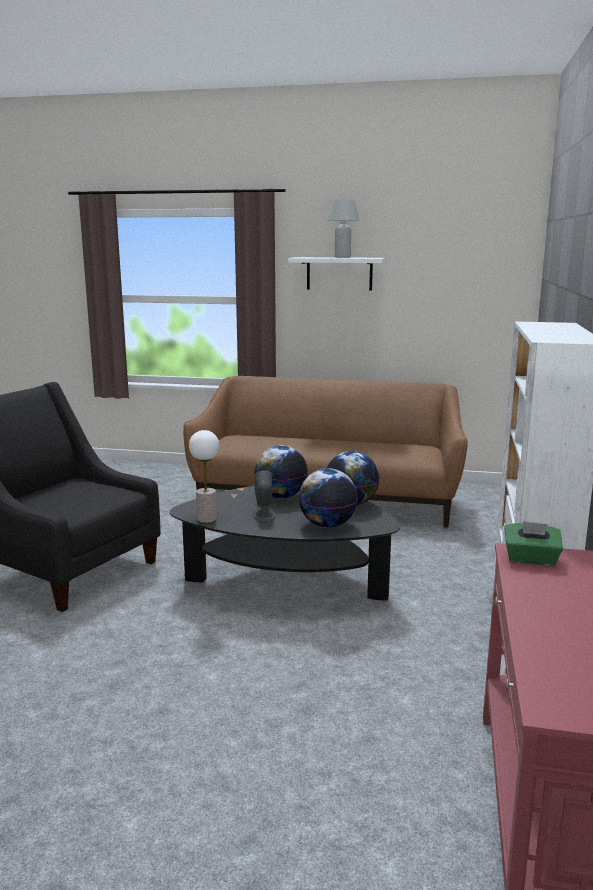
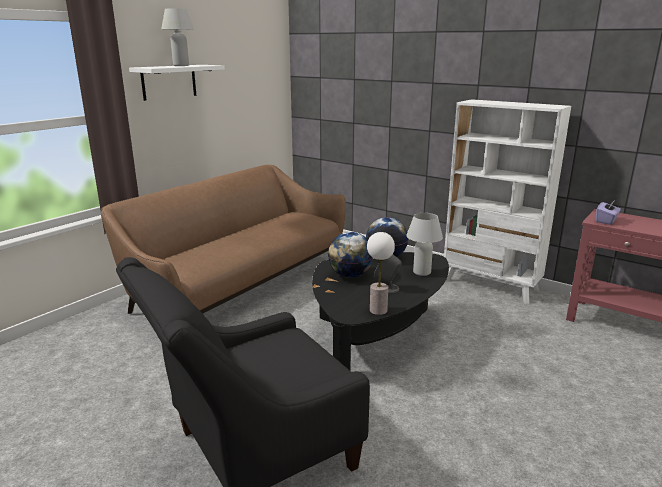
camera: 65 degrees left, 5 degrees up
(327, 525) = (422, 272): globe -> white table lamp
(531, 559) = (606, 221): green tissue box -> purple tissue box

